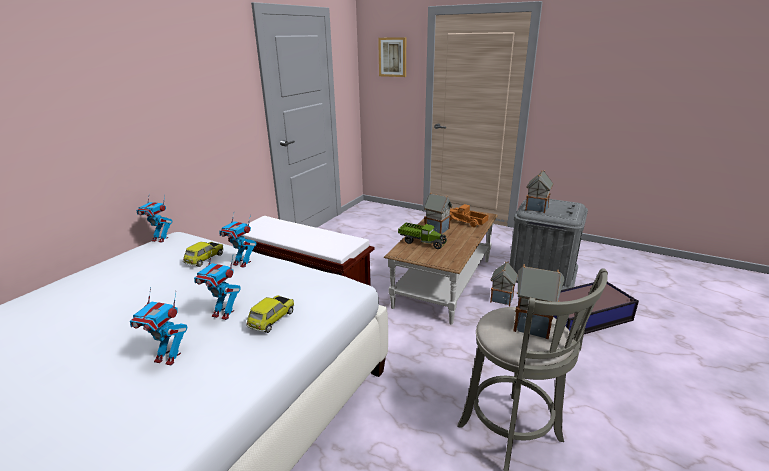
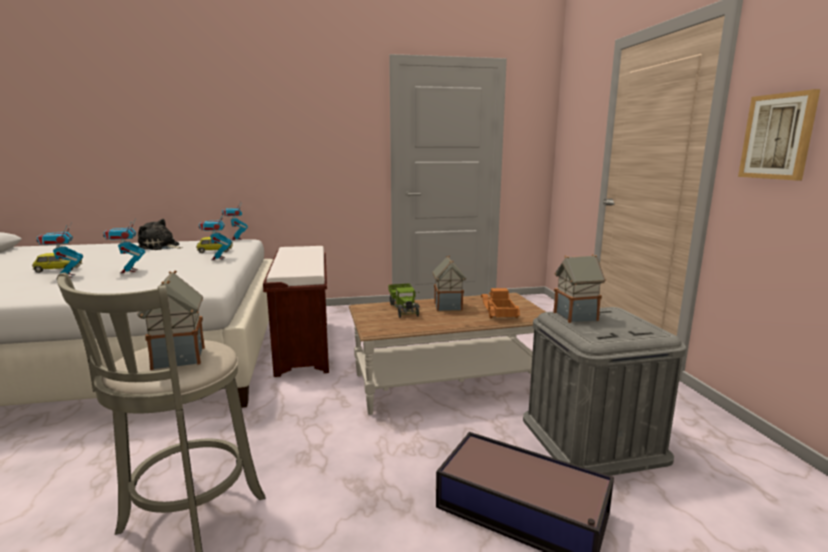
camera: 50 degrees right, 10 degrees down
(108, 282) = (160, 247): none -> plush toy
(272, 319) = (127, 281): toy car -> toy car (58, 270)
(393, 57) = (581, 112): picture -> picture (778, 136)
(501, 298) = (469, 428): toy house -> none

